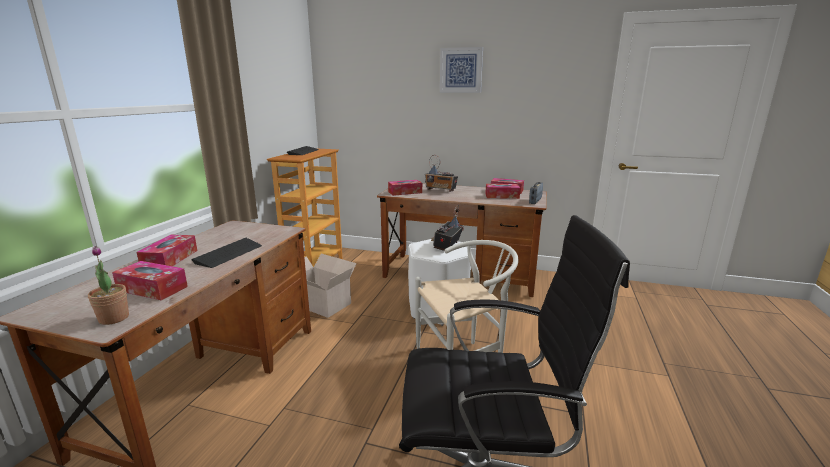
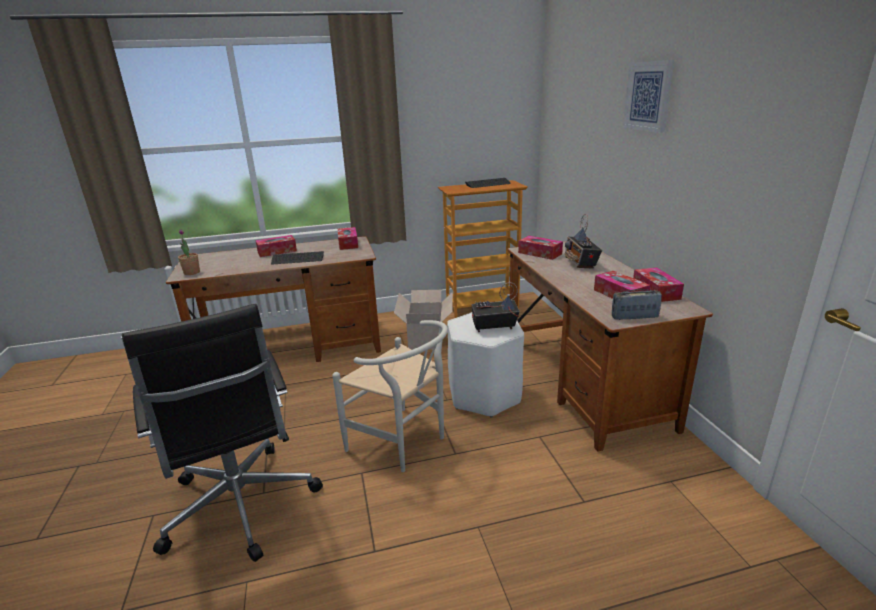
camera: 60 degrees right, 5 degrees up
(152, 288) = (232, 265): tissue box -> tissue box (348, 243)

